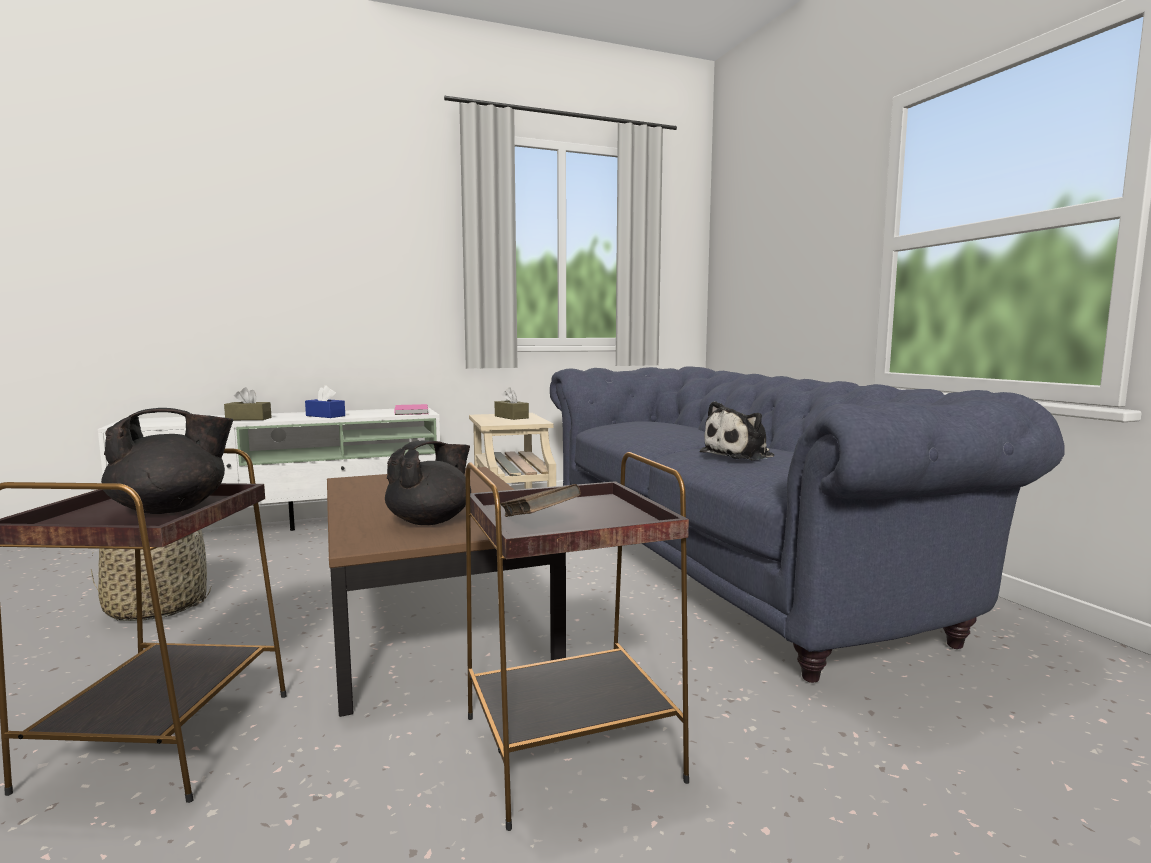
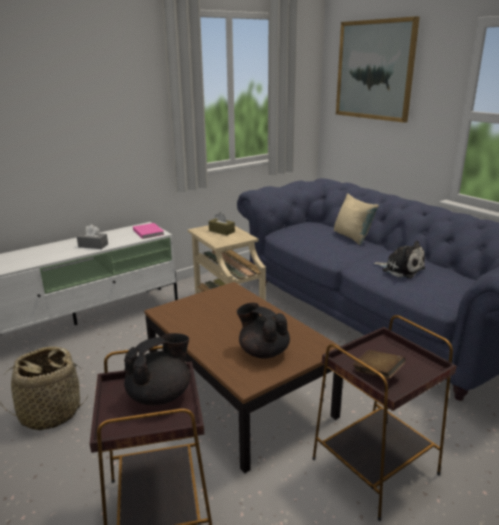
camera: 15 degrees left, 15 degrees up
(248, 419) = (41, 257): brown tissue box -> none
(325, 416) = (93, 245): blue tissue box -> grey tissue box
(431, 521) = (263, 352): black teapot -> black teapot turned 75 degrees counterclockwise
(701, 431) = (352, 237): none -> beige pillow
(740, 455) = (401, 269): plush toy -> plush toy turned 90 degrees counterclockwise
(768, 213) = (374, 70): none -> picture

